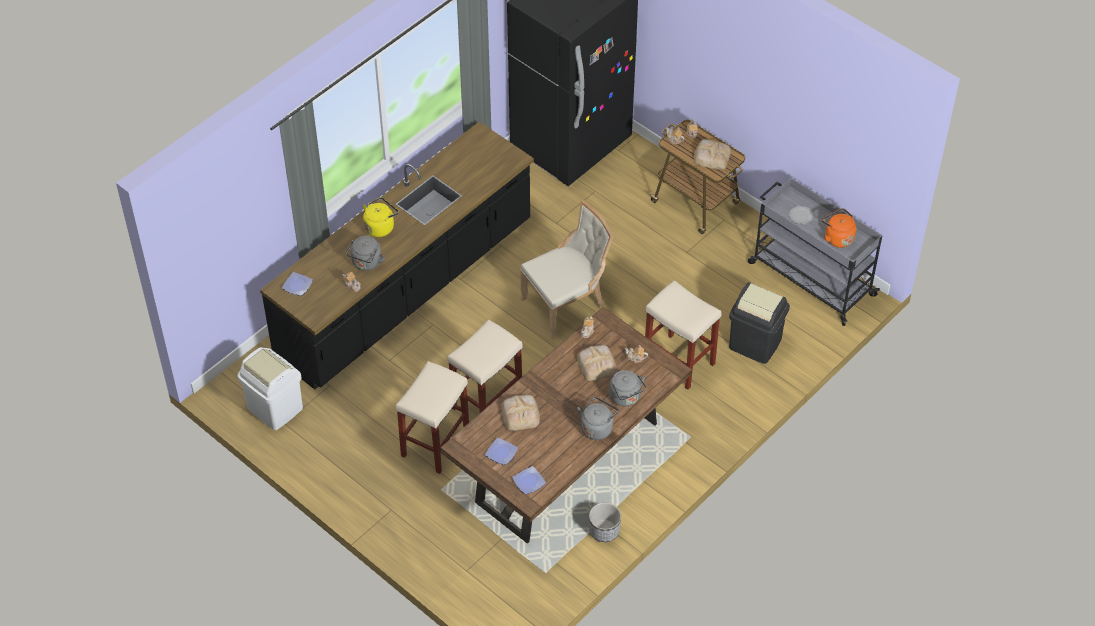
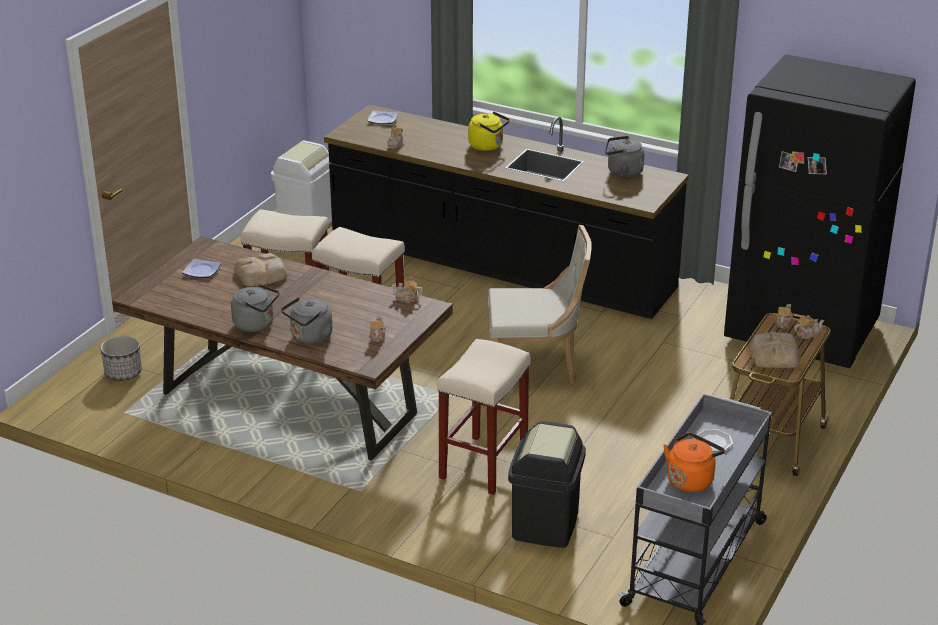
camera: 75 degrees right, 20 degrees down
(366, 263) = (431, 146): grey kettle -> grey kettle (622, 172)
(529, 481) = (164, 293): plate -> none
(567, 304) = (535, 368): beige chair -> beige chair turned 45 degrees counterclockwise
(597, 364) = (356, 311): bread -> none
(604, 530) = (194, 445): planter -> planter (123, 373)

